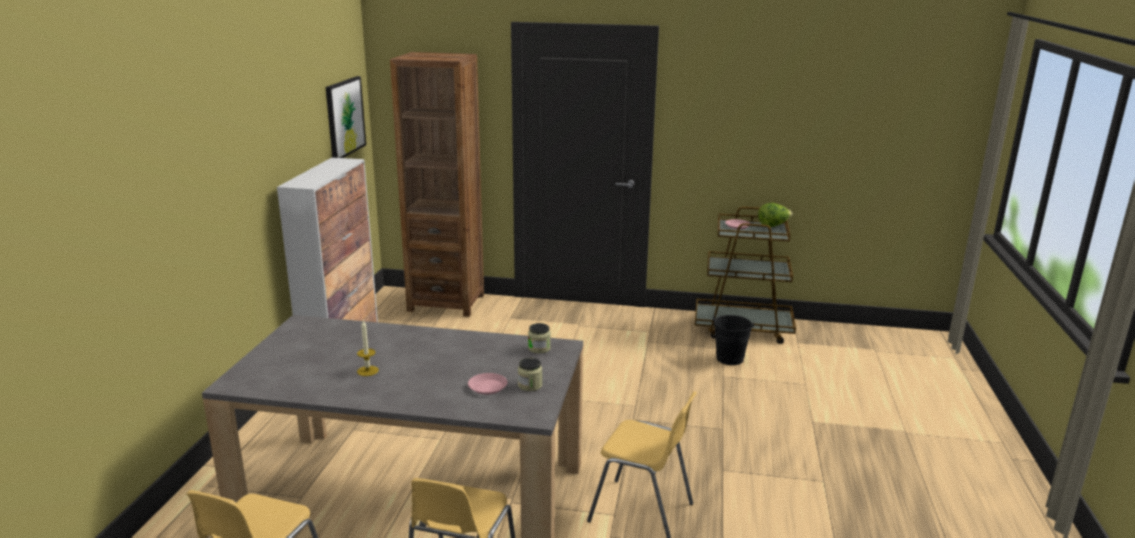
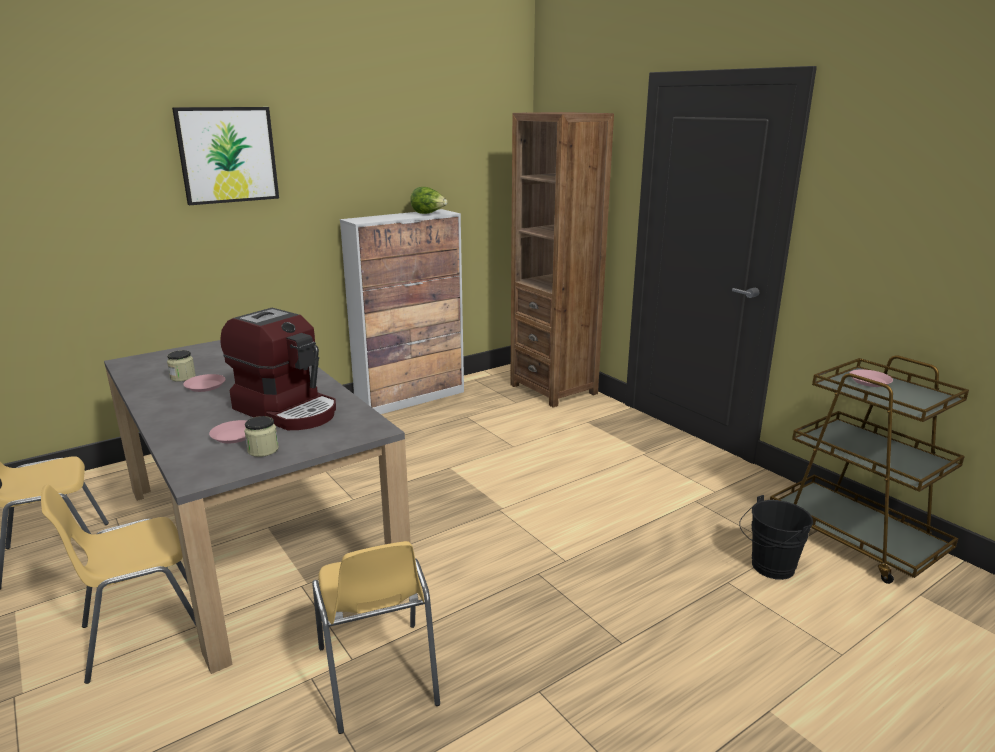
camera: 45 degrees right, 0 degrees up
(344, 117) = (480, 175): picture -> picture (227, 155)
(367, 371) = (205, 386): candle -> pink plate
(478, 359) = (287, 410): none -> coffee machine
(539, 348) = (351, 422): jar -> jar (183, 377)
(773, 225) = (934, 396): lettuce -> lettuce (428, 214)

